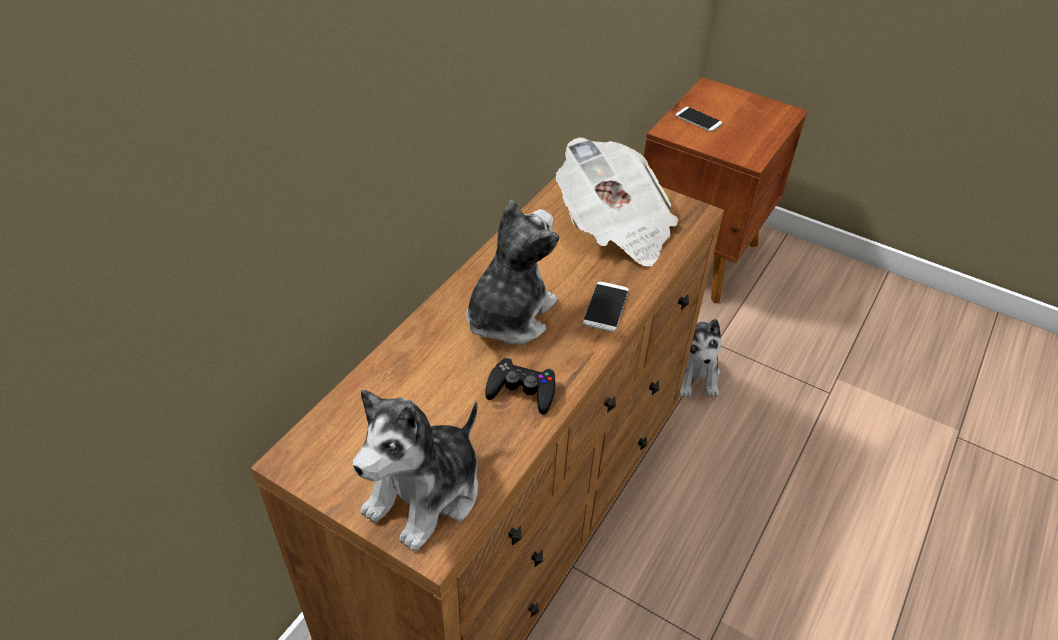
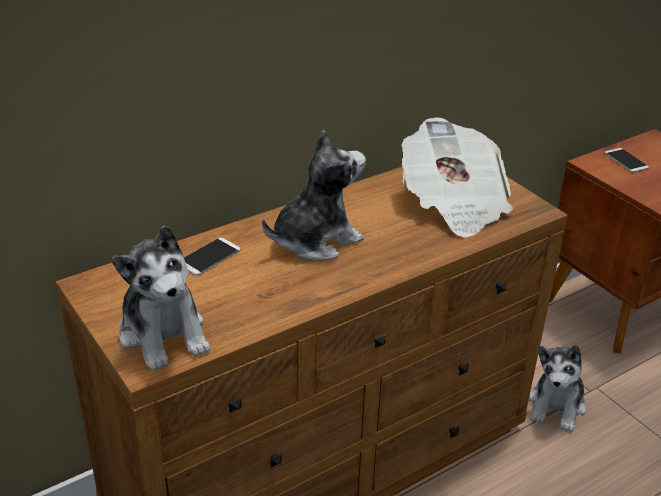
camera: 25 degrees right, 10 degrees down
(426, 494) = (164, 334): plush toy -> plush toy turned 90 degrees counterclockwise
(522, 390) = (287, 291): black game controller -> none
(606, 307) = (402, 255): phone -> phone (209, 257)

